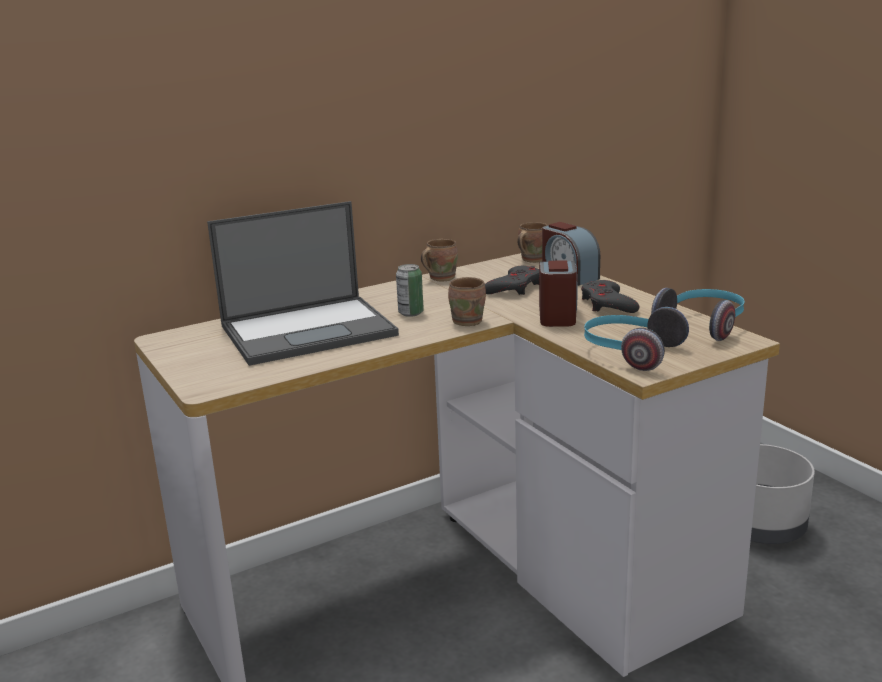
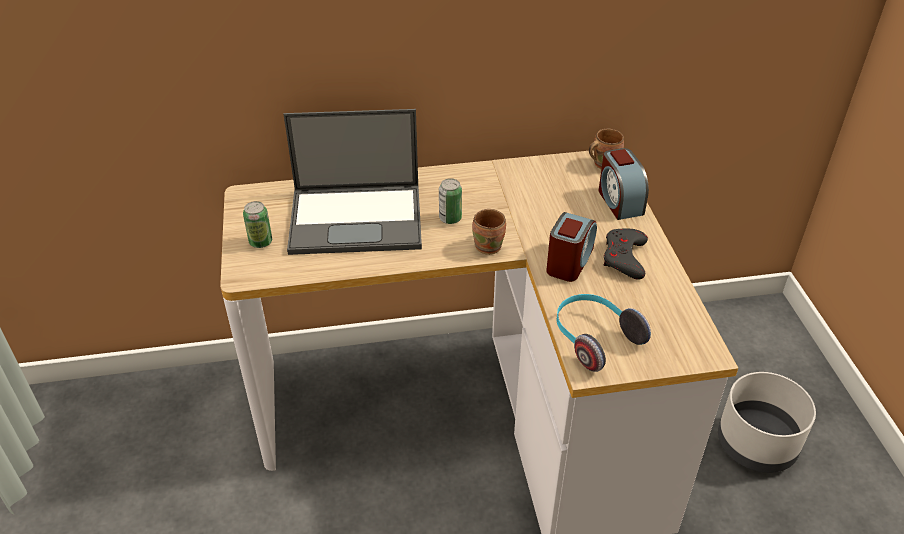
camera: 20 degrees right, 20 degrees up
(208, 364) = (260, 242): none -> can
(440, 278) = (505, 170): brown mug -> none
(514, 287) = (560, 205): grey game controller -> none
(703, 325) = (687, 319): headphones -> none

